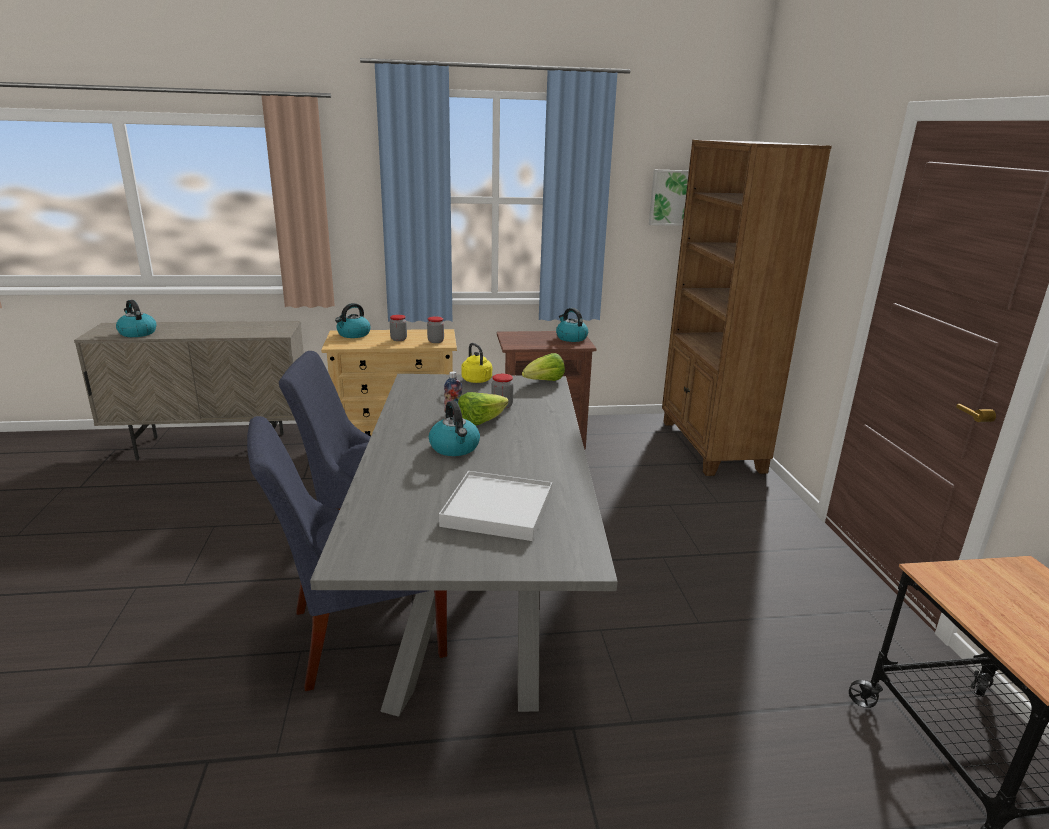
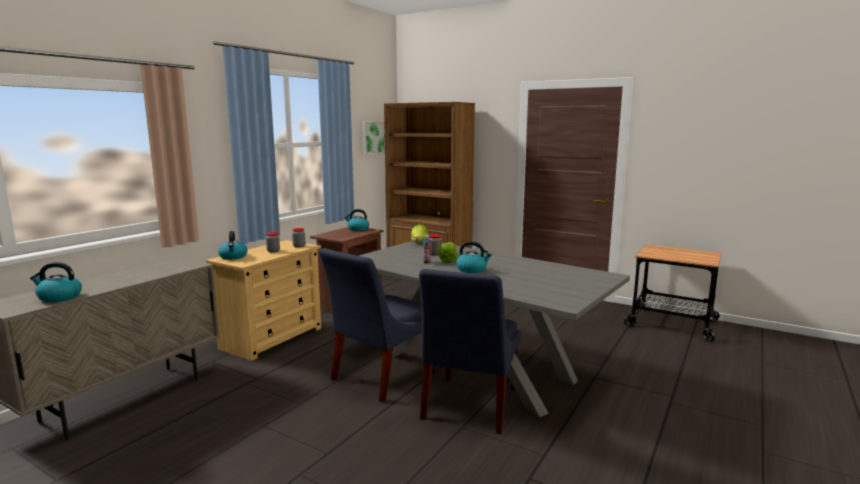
camera: 50 degrees left, 10 degrees down
(477, 381) = (390, 250): yellow kettle -> none
(497, 509) = (550, 276): white tray -> none

